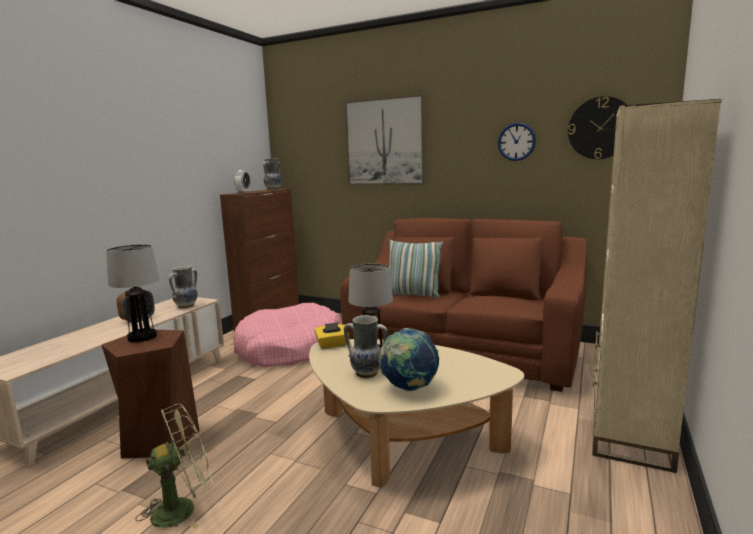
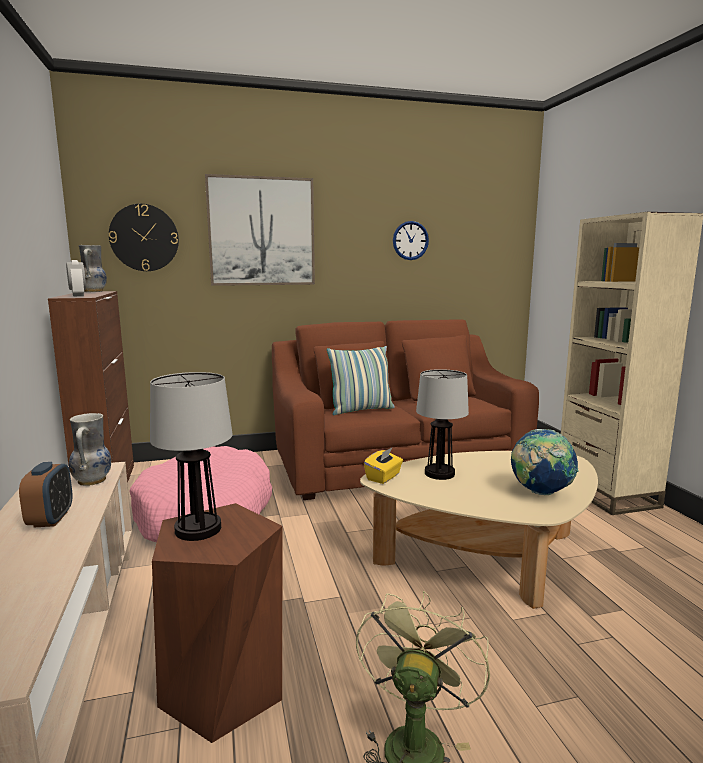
camera: 40 degrees left, 0 degrees up
(367, 373) = (479, 492): vase -> none
(600, 128) = (481, 232): wall clock -> wall clock (144, 238)

